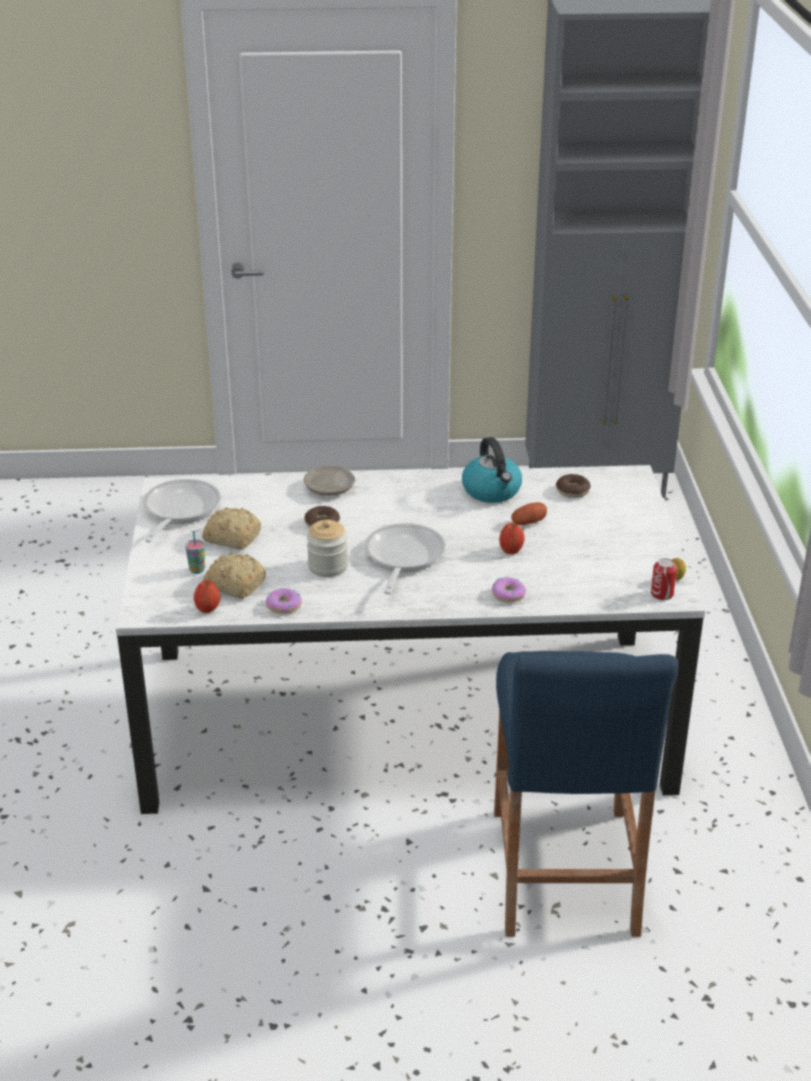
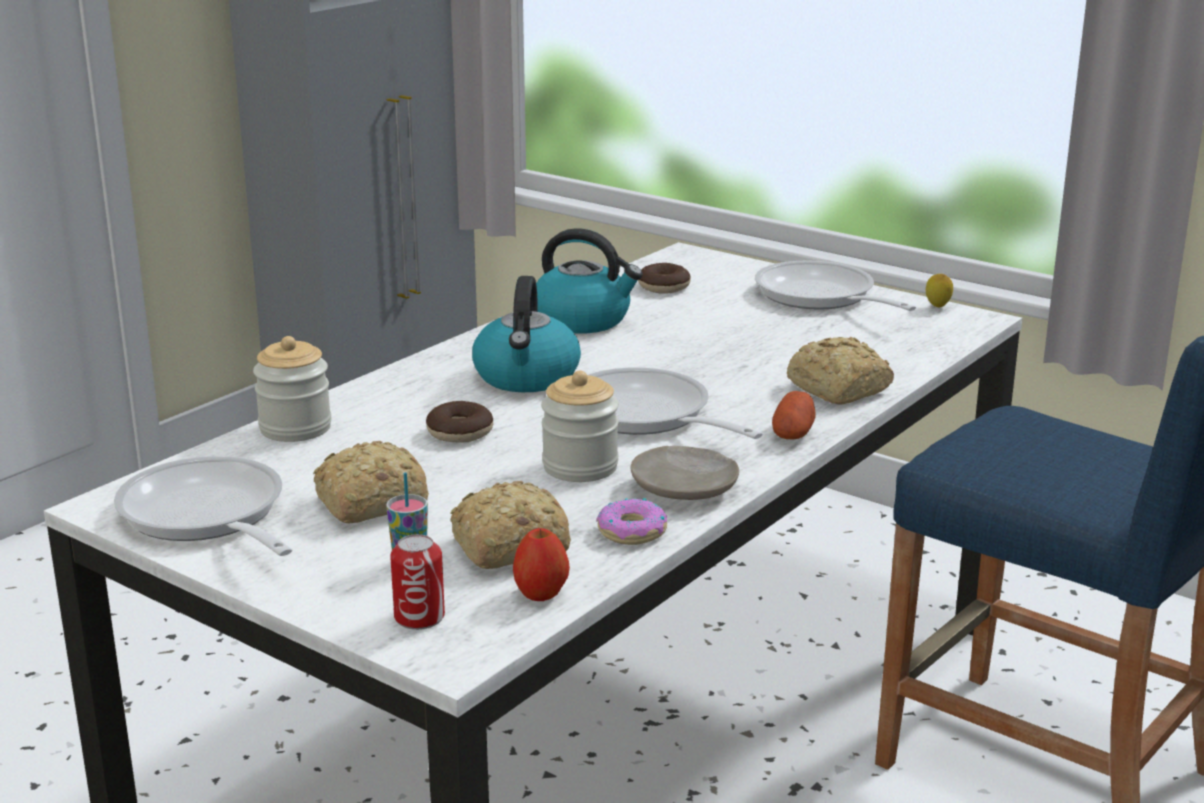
camera: 50 degrees left, 10 degrees down
(275, 486) = (295, 428): none -> jar
(330, 488) = (379, 398): beige plate -> beige plate (685, 489)
(402, 510) = (527, 377): none -> kettle
(508, 594) = (838, 390): donut -> bread
(511, 550) = (738, 356): apple -> none
(528, 522) = (691, 327): potato -> potato (793, 433)
(632, 539) = (820, 297): none -> frying pan
(662, 594) = (959, 322): can -> can (419, 617)

